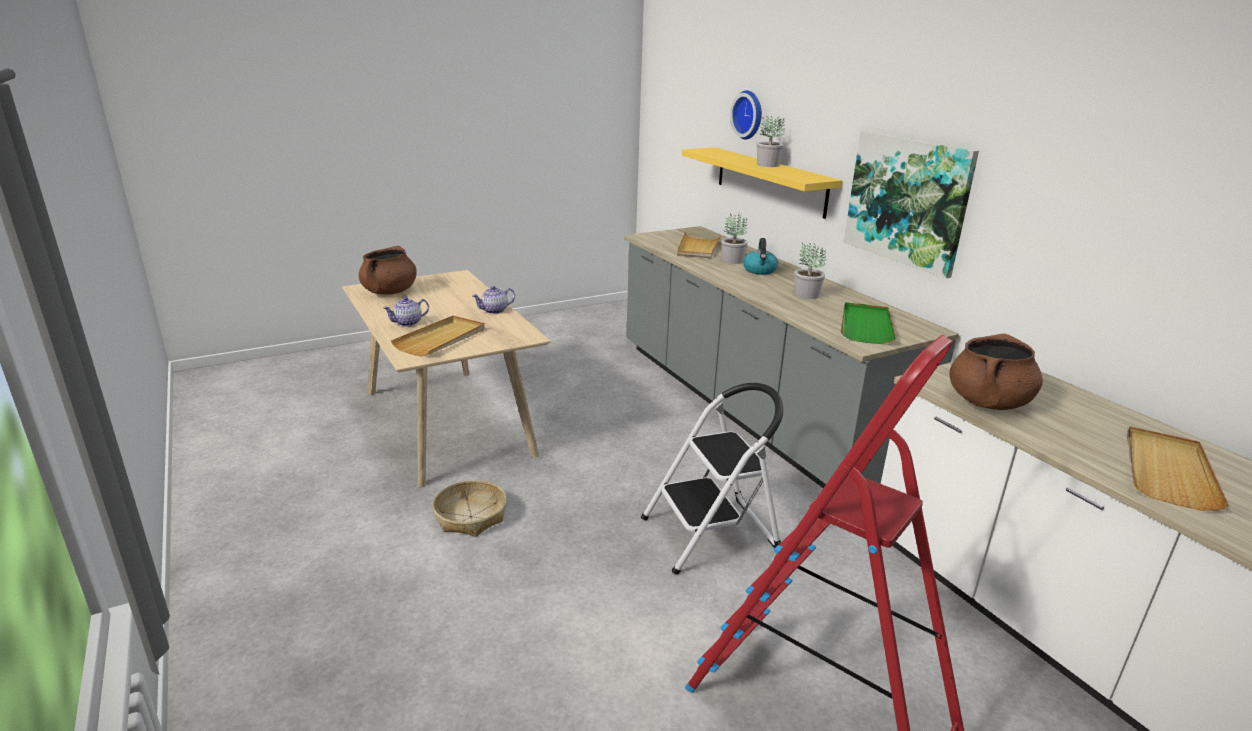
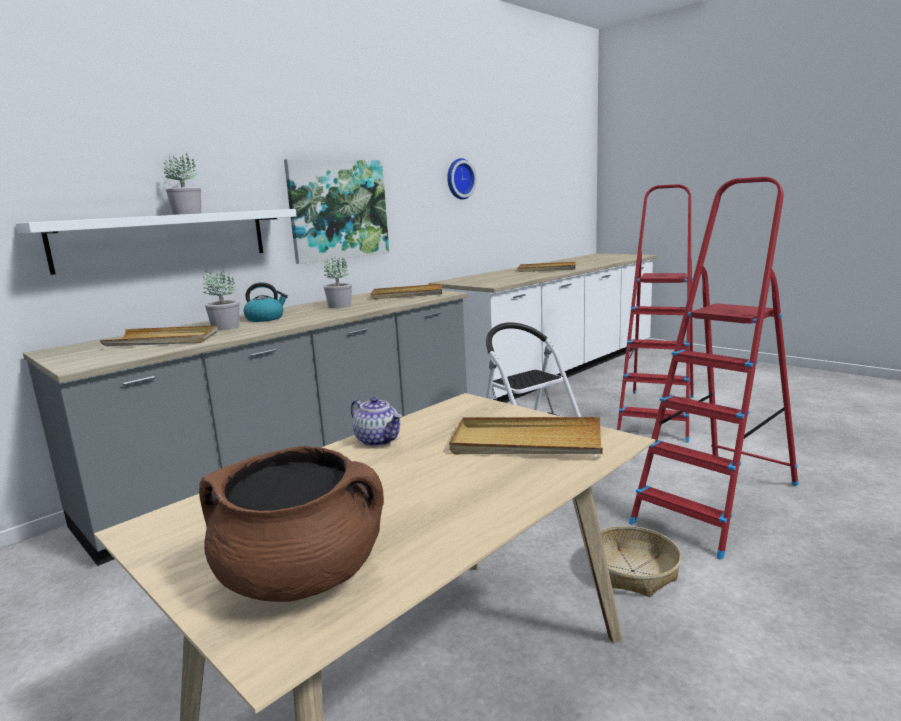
camera: 105 degrees left, 10 degrees down
(408, 323) = (487, 485): teapot -> none
(519, 617) = (717, 503): none -> red step ladder
(749, 115) = (91, 164): wall clock -> wall clock (459, 179)
(770, 181) = (164, 239): yellow shelf -> white shelf
(866, 326) = (407, 295): green tray -> beige tray
(988, 402) = (509, 280): brown cooking pot -> none

